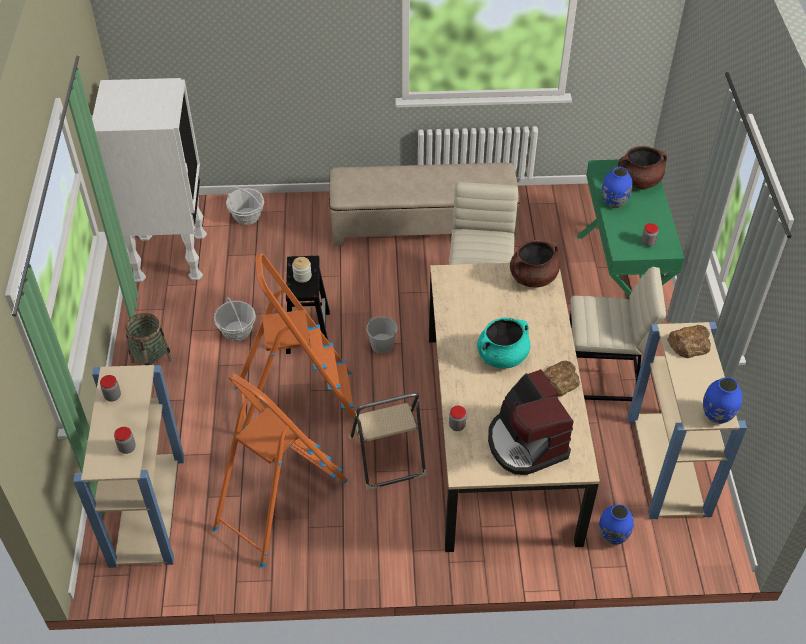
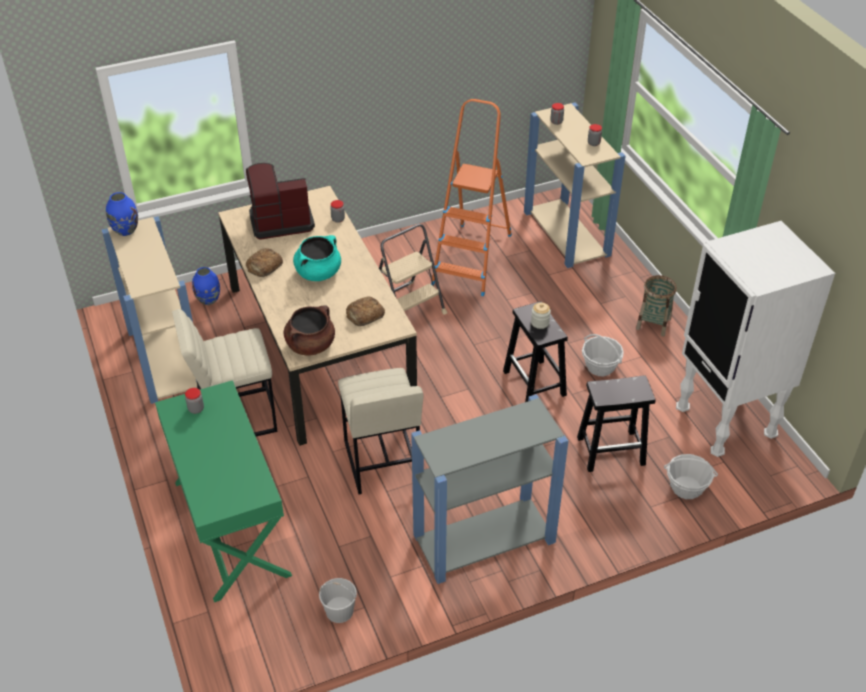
camera: 160 degrees right, 5 degrees down
(283, 257) = (612, 450): none -> black stool
(297, 403) = (504, 324): orange step ladder -> none
(382, 344) = (457, 391): white bucket -> white bucket (339, 611)
(423, 223) = (482, 538): beige bench -> grey bookcase
(525, 443) = (280, 221): coffee machine -> coffee machine turned 60 degrees counterclockwise
(614, 203) = (240, 448): blue vase -> none
(638, 181) = (214, 486): brown cooking pot -> none
(689, 344) = (149, 276): bread -> bread (364, 315)

